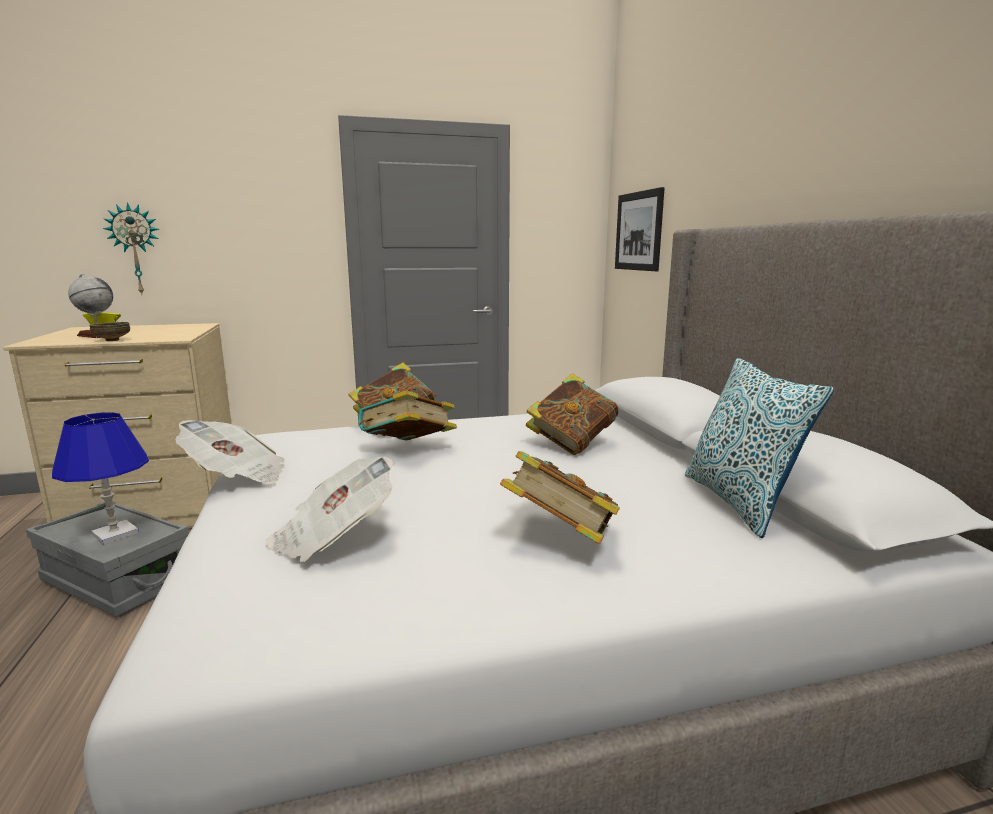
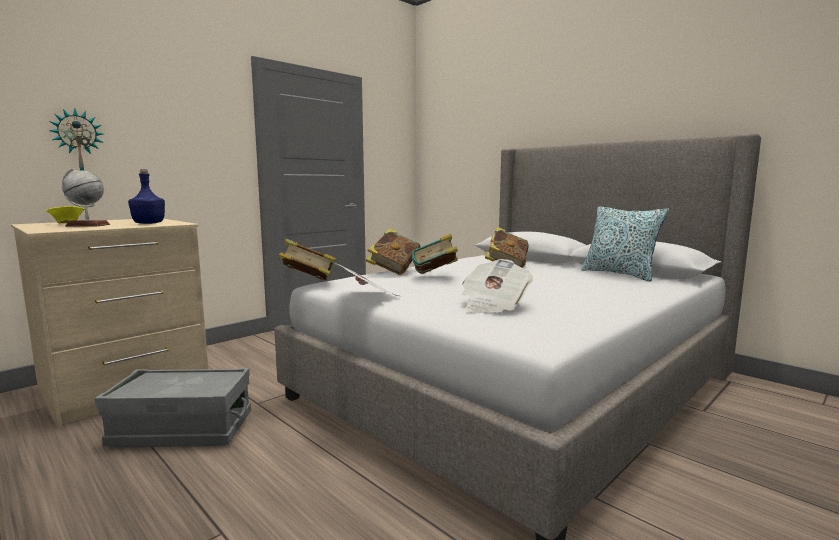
camera: 30 degrees left, 5 degrees down
(112, 340) = (124, 226): bowl -> none
(115, 534) = (191, 384): blue table lamp -> none
(155, 336) = (149, 223): none -> blue bottle
(560, 538) = (585, 291): book -> book (307, 283)
(638, 231) = (450, 152): picture -> none

